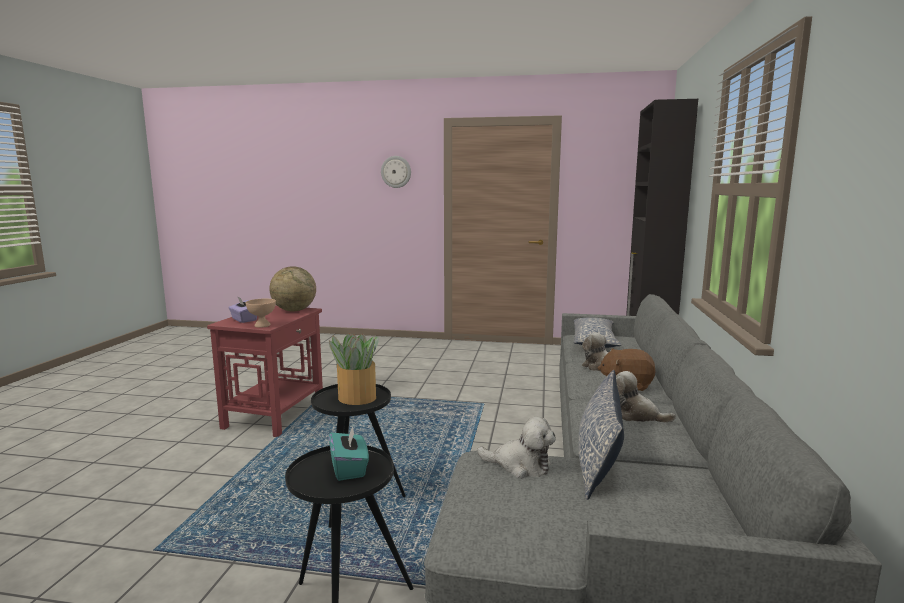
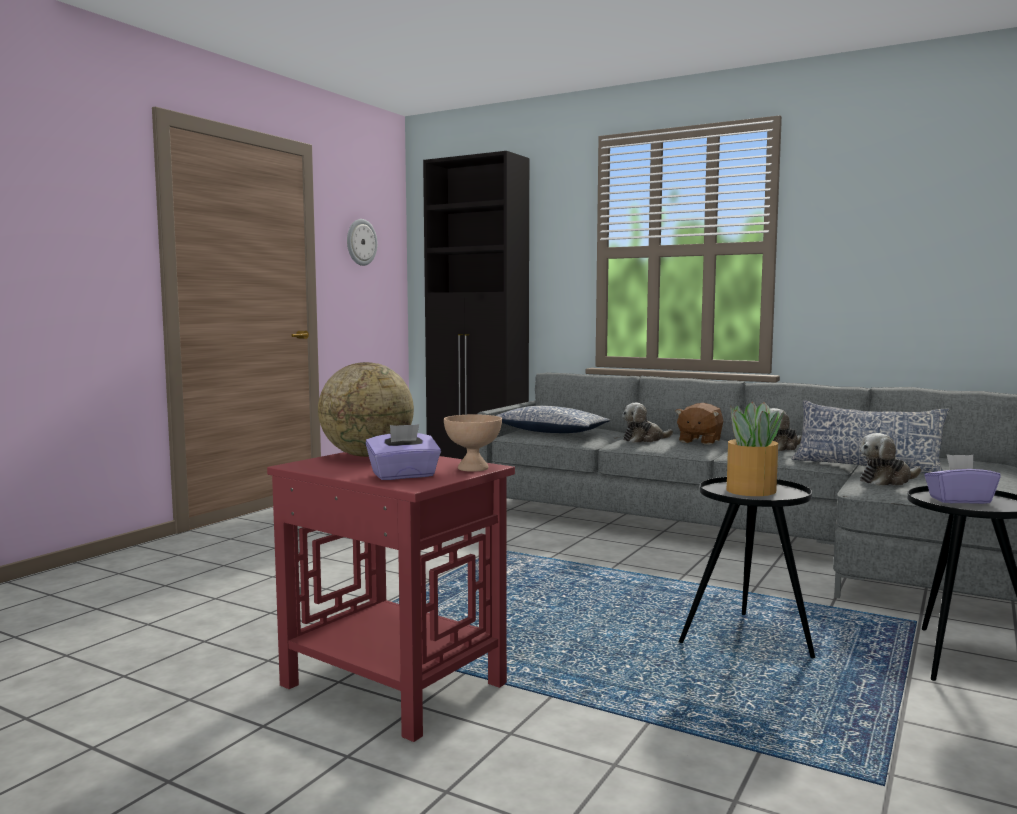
camera: 70 degrees left, 5 degrees down
(349, 468) = (959, 500): turquoise tissue box -> purple tissue box
(396, 172) = (67, 197): wall clock -> wall clock (361, 242)
(520, 465) = (887, 481): plush toy -> plush toy turned 150 degrees counterclockwise

